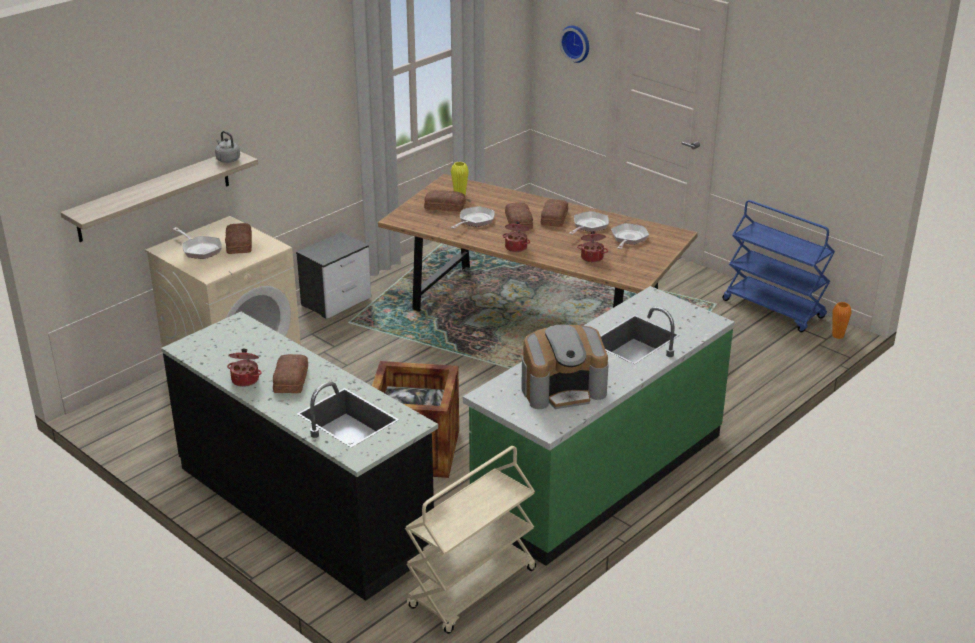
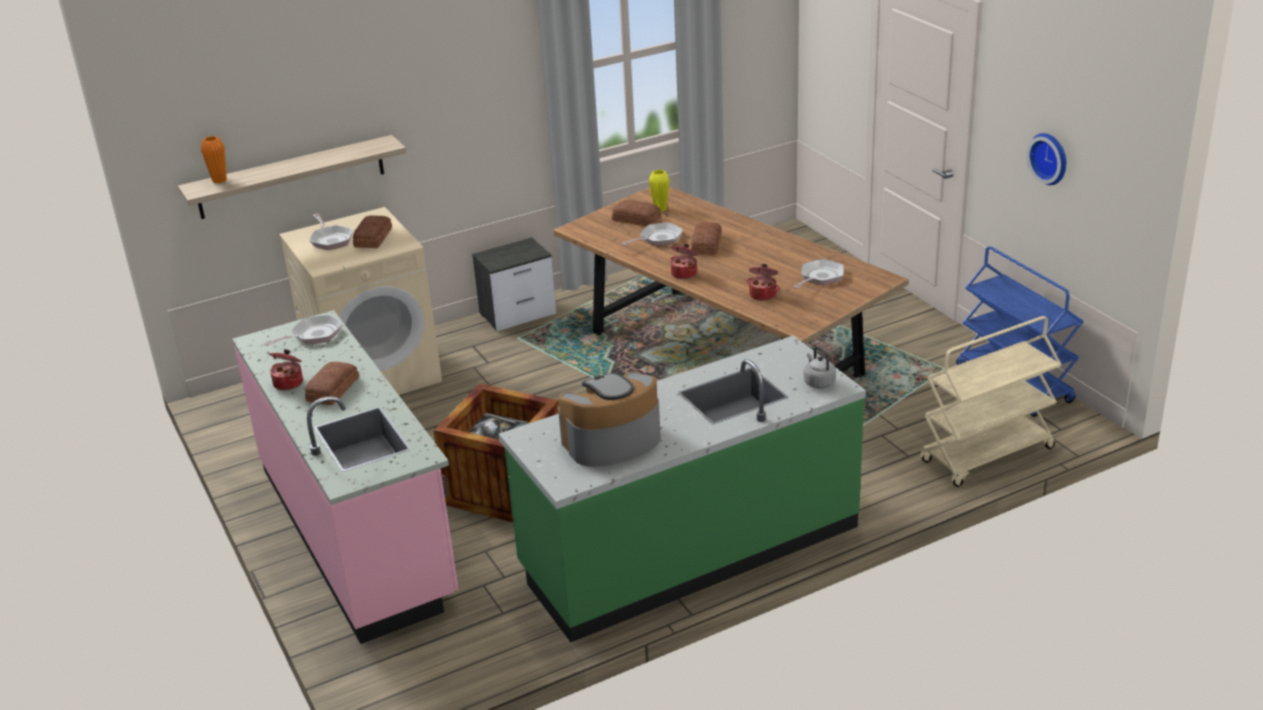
camera: 20 degrees right, 0 degrees up
(227, 159) = (375, 145): grey kettle -> grey kettle (818, 382)
(305, 508) = (358, 532): black counter -> pink counter
(472, 589) = (476, 654): beige cart -> beige cart (987, 456)
(553, 218) = (748, 244): bread -> none
(563, 389) = (612, 442): coffee machine -> coffee machine turned 150 degrees clockwise
(576, 43) = (838, 42): wall clock -> wall clock (1050, 158)
(589, 226) = (783, 258): frying pan -> frying pan (313, 335)
(838, 336) = (1078, 427): orange vase -> orange vase (219, 180)

